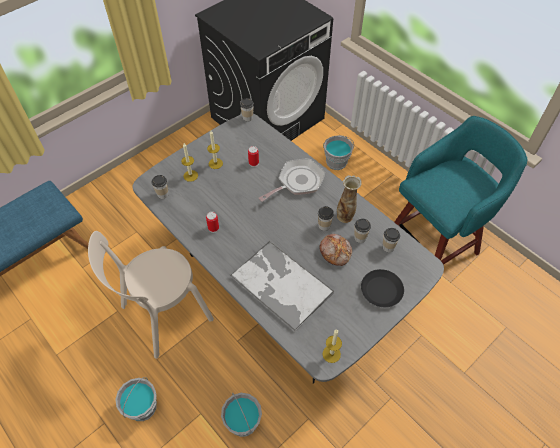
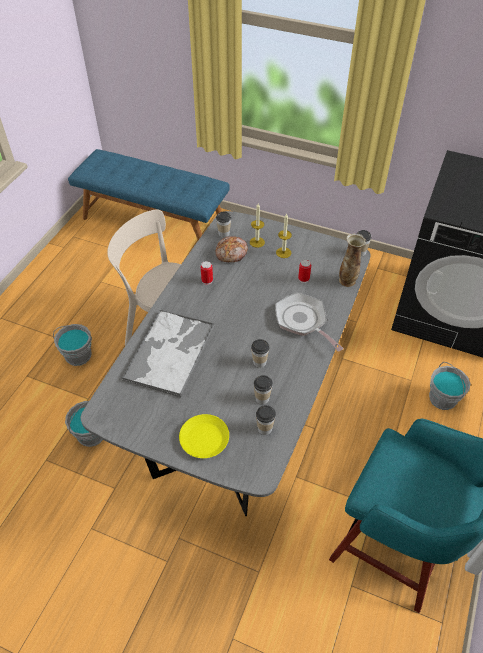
camera: 65 degrees right, 5 degrees down
(298, 182) = (303, 321): frying pan -> frying pan turned 150 degrees counterclockwise
(331, 354) = (110, 418): candle -> none
(335, 252) = (232, 383): bread -> bread (232, 253)
(345, 216) = (283, 376): vase -> vase (347, 281)
(382, 290) = (204, 439): black plate -> yellow plate

